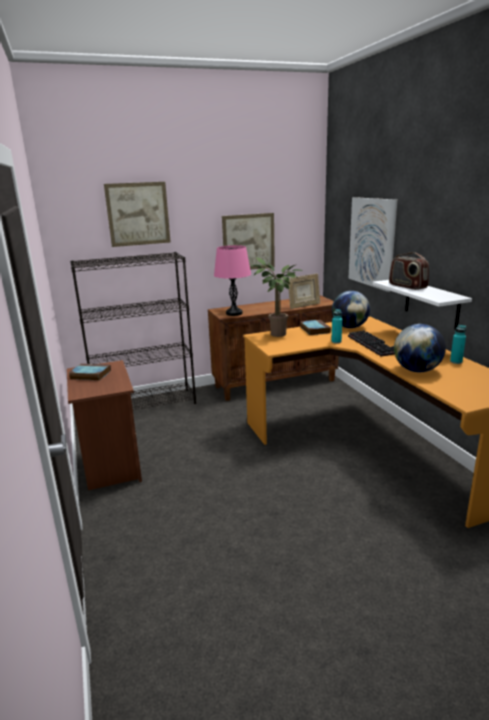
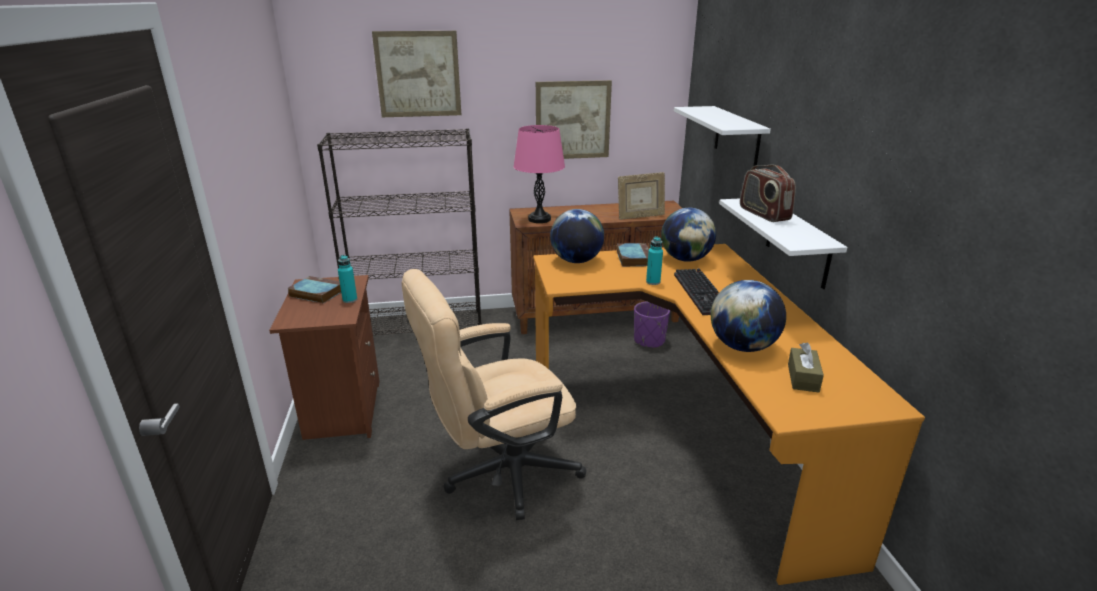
camera: 10 degrees right, 5 degrees up
(250, 491) = (499, 474): none -> beige office chair
(276, 335) = (576, 261): potted plant -> globe
(319, 394) = (649, 341): none -> purple planter
(371, 242) = (737, 137): picture -> white shelf
(456, 361) = (810, 339): turquoise bottle -> turquoise bottle (350, 300)
(464, 382) = (803, 378): none -> brown tissue box

